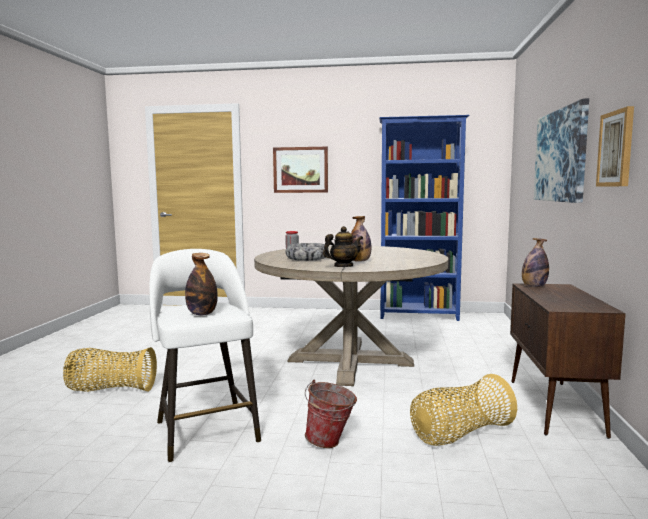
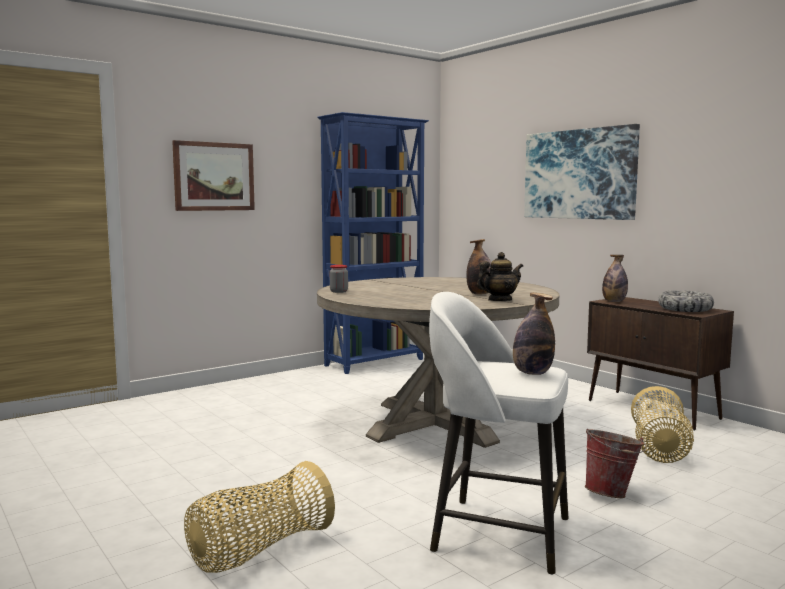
camera: 45 degrees left, 0 degrees up
(307, 258) = (416, 298): bowl -> bowl (685, 309)
(343, 266) = (499, 300): teapot -> teapot turned 45 degrees clockwise
(616, 149) = (697, 173): picture -> none

